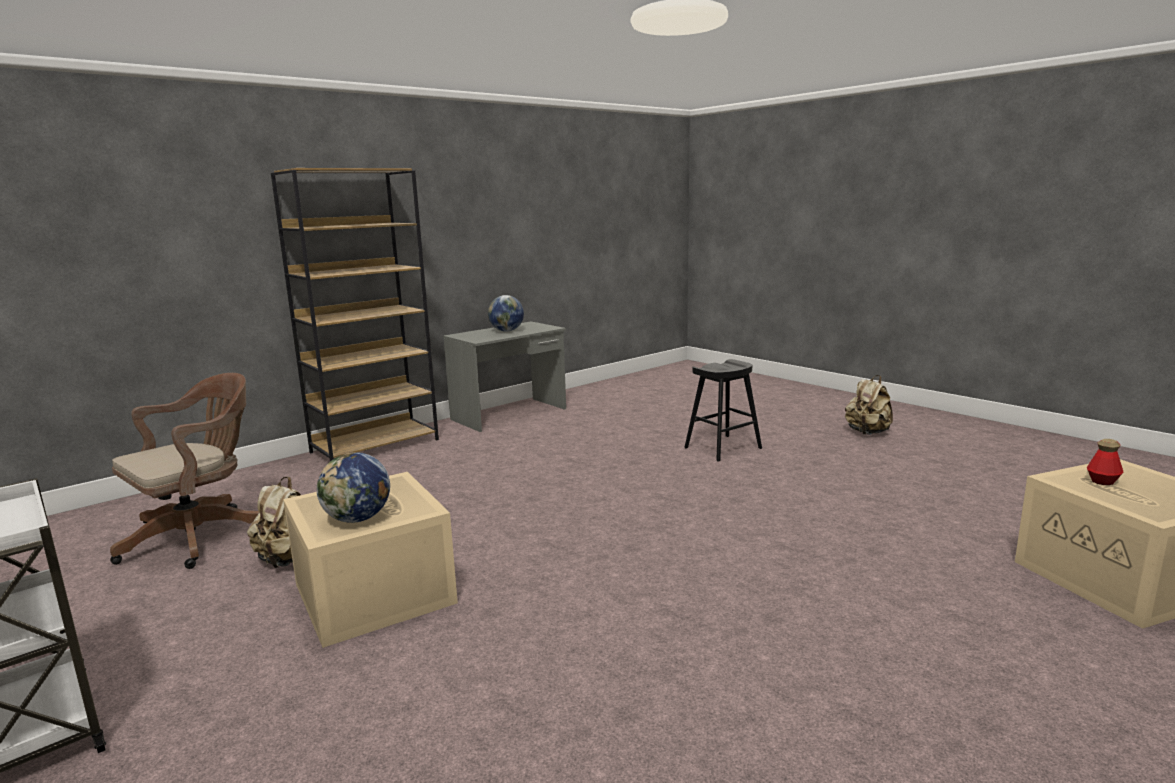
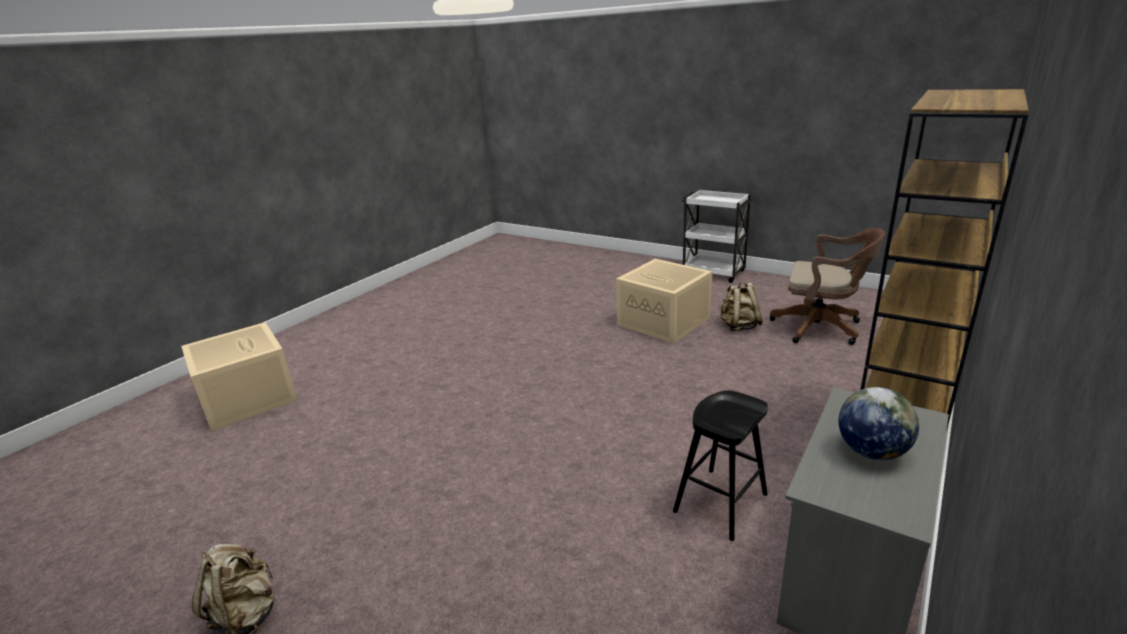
camera: 165 degrees right, 10 degrees up
(200, 536) = (821, 328): brown office chair -> brown office chair turned 90 degrees counterclockwise
(358, 519) = (655, 269): globe -> none
(723, 448) = (476, 519): black stool -> black stool (720, 503)
(1102, 481) = (241, 350): bottle -> none

